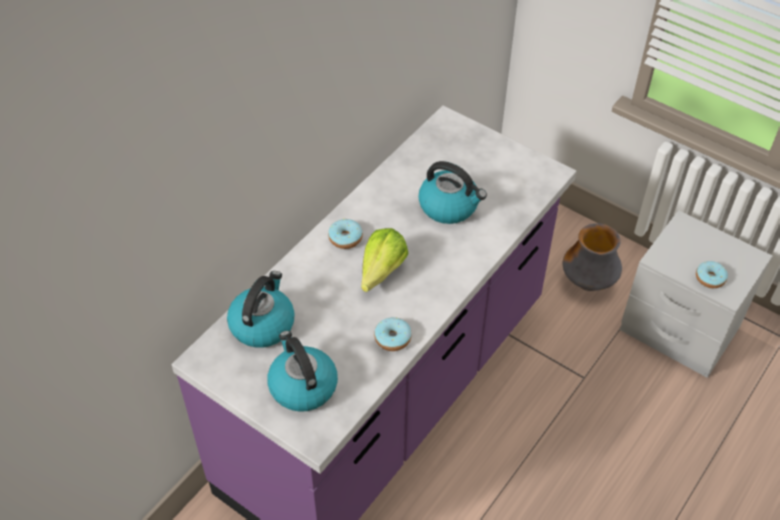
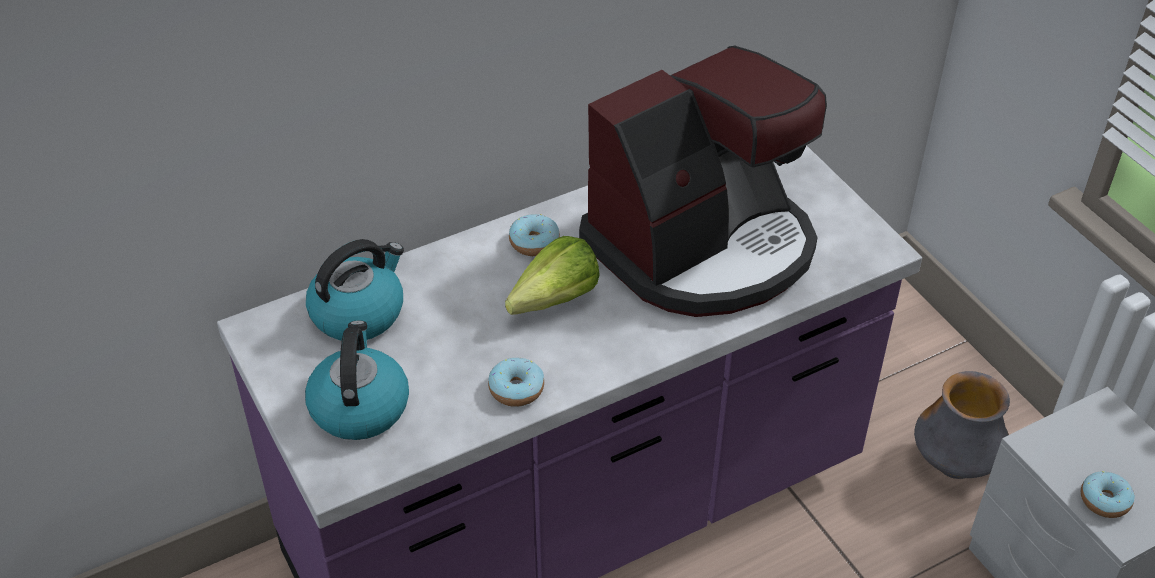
camera: 25 degrees right, 5 degrees down
(449, 206) = (703, 247): kettle -> coffee machine

